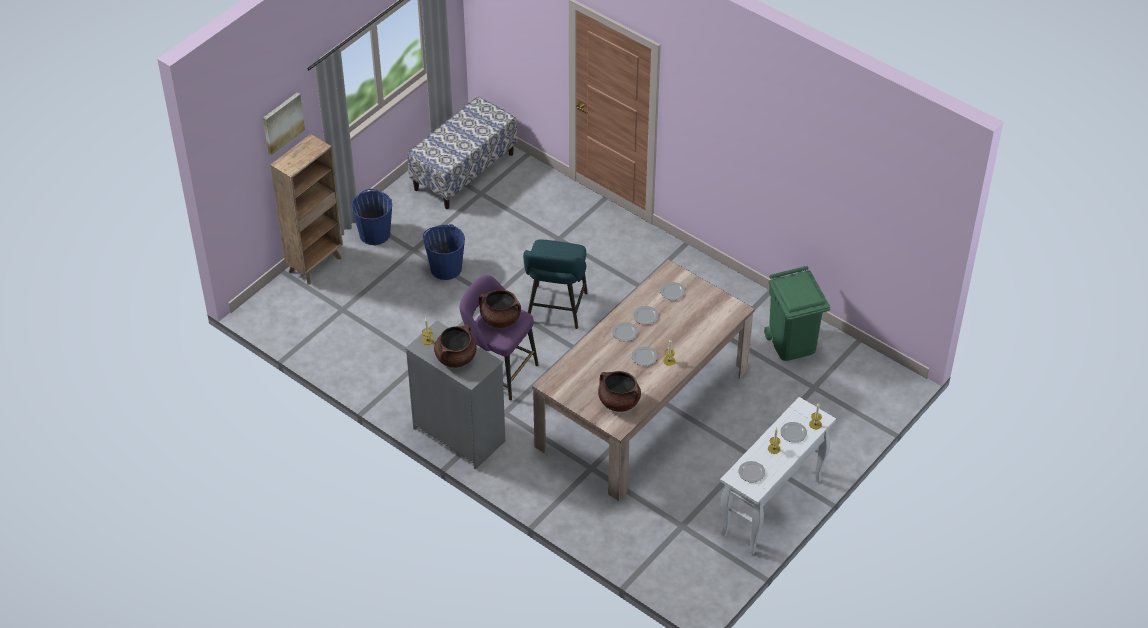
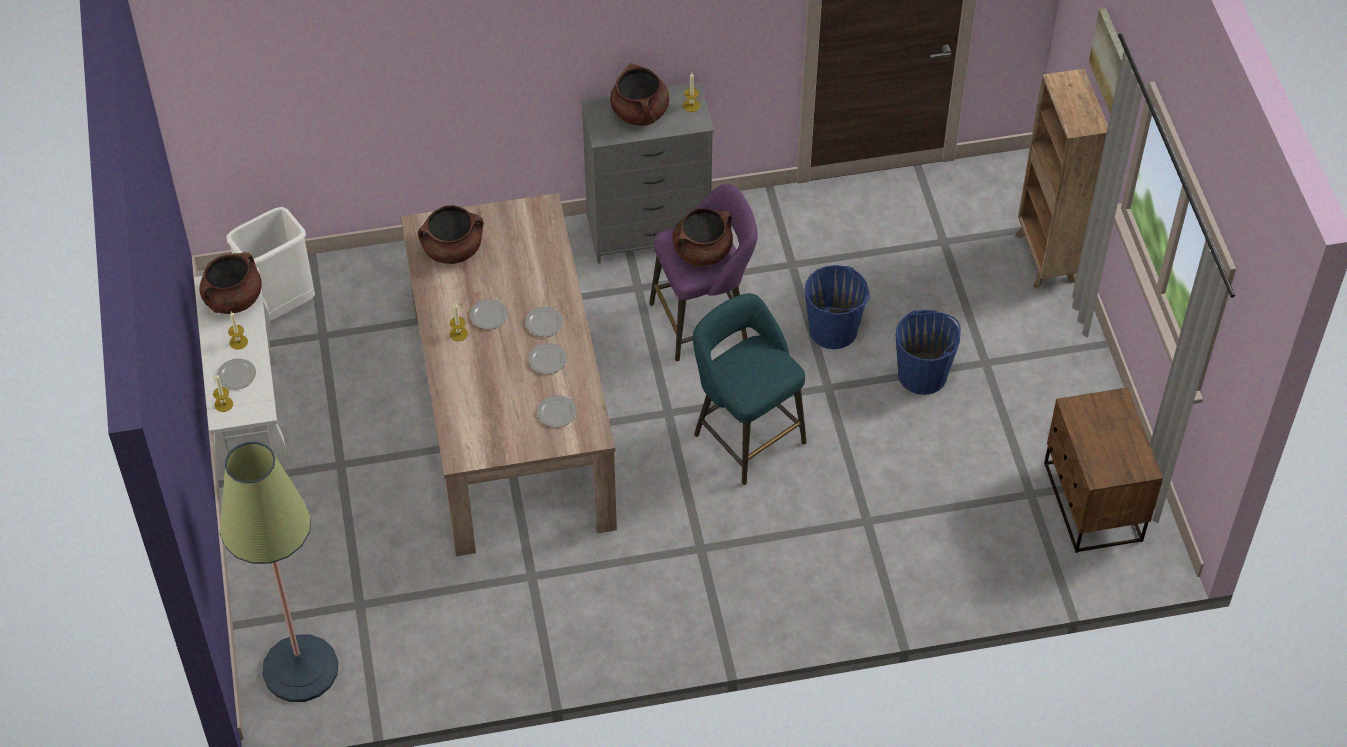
camera: 130 degrees right, 5 degrees up
(374, 233) = (1051, 343): blue bucket -> blue bucket (833, 330)
(464, 171) = (1091, 503): bench -> brown nightstand
(684, 560) = (281, 306): none -> white trash can
(752, 472) = (233, 299): plate -> brown cooking pot
(792, 343) = (446, 638): green trash can -> none
(870, 383) = (300, 669): none -> floor lamp

